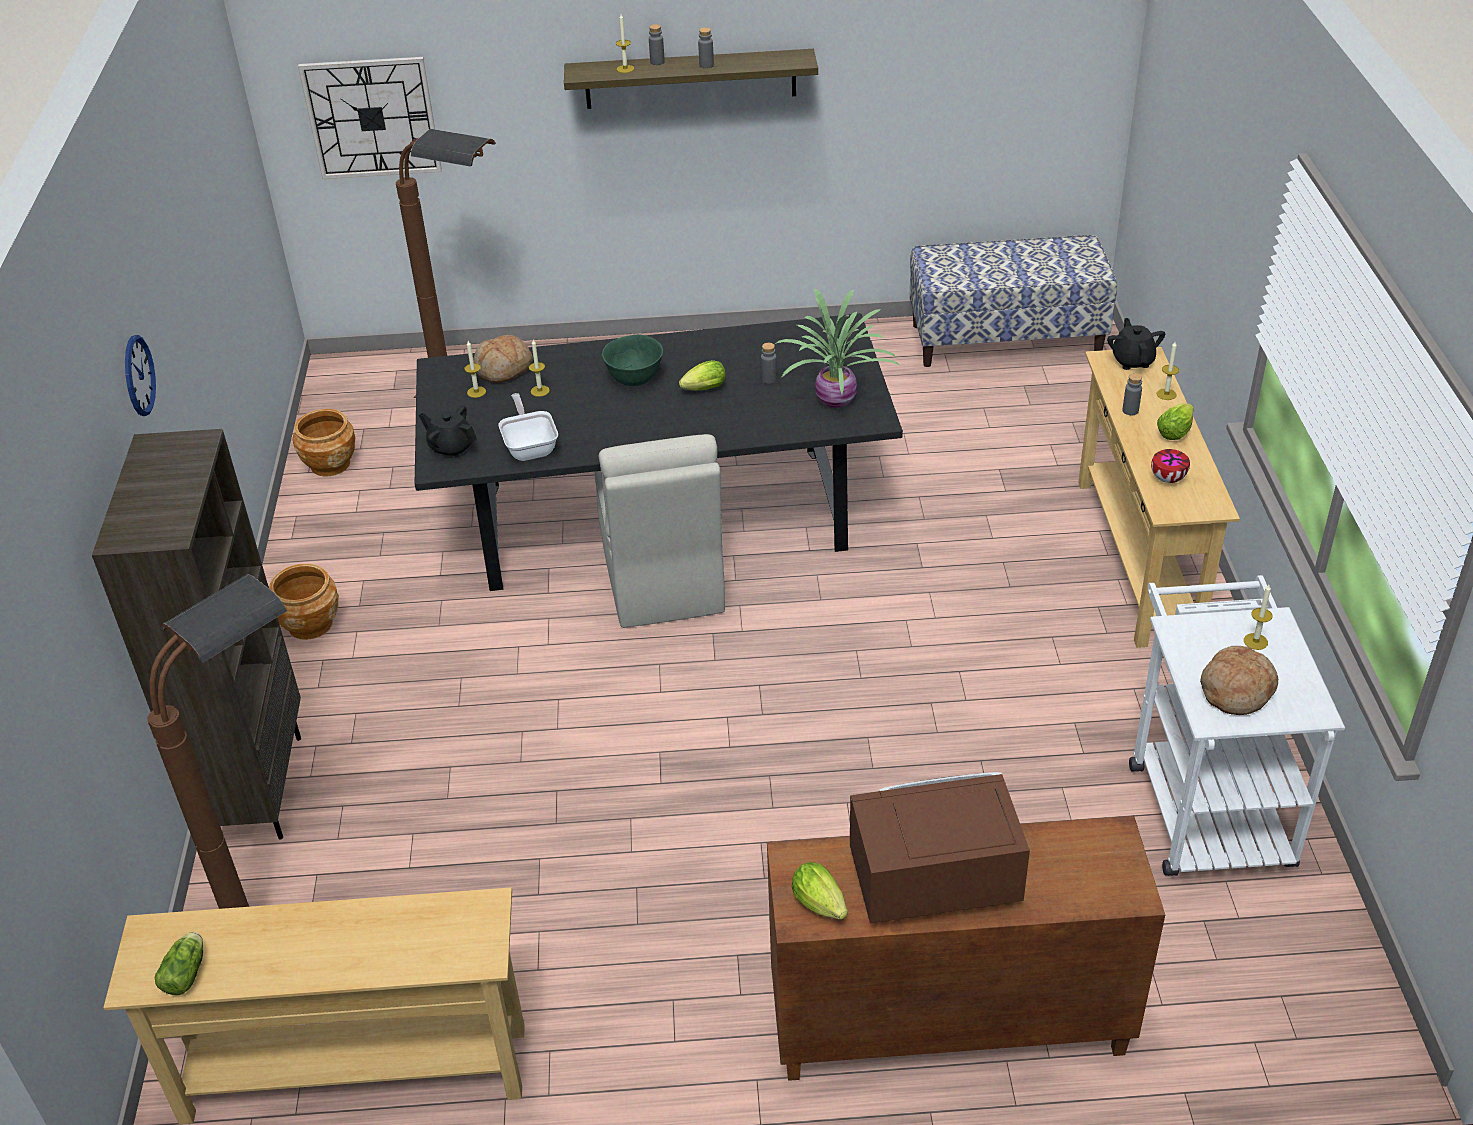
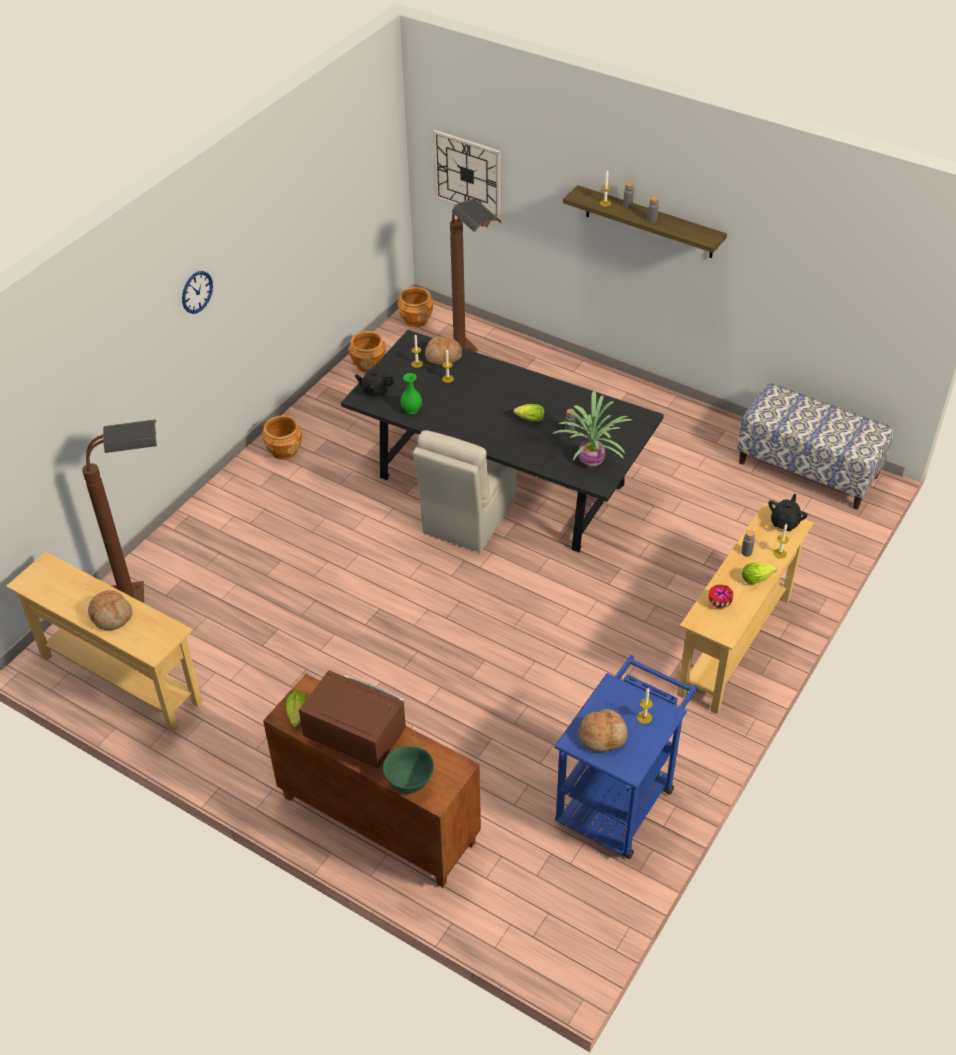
camera: 35 degrees right, 5 degrees up
(187, 972) = (45, 589): lettuce -> none
(257, 788) = (193, 523): brown bookcase -> none
(344, 384) = (416, 320): none -> brown planter
(351, 944) = (111, 615): none -> bread
(451, 447) = (375, 390): black teapot -> black teapot turned 60 degrees counterclockwise
(530, 447) = (412, 409): frying pan -> green vase
(635, 378) = (501, 395): green bowl -> green bowl (410, 781)
(1205, 801) = (619, 797): white cart -> blue cart

